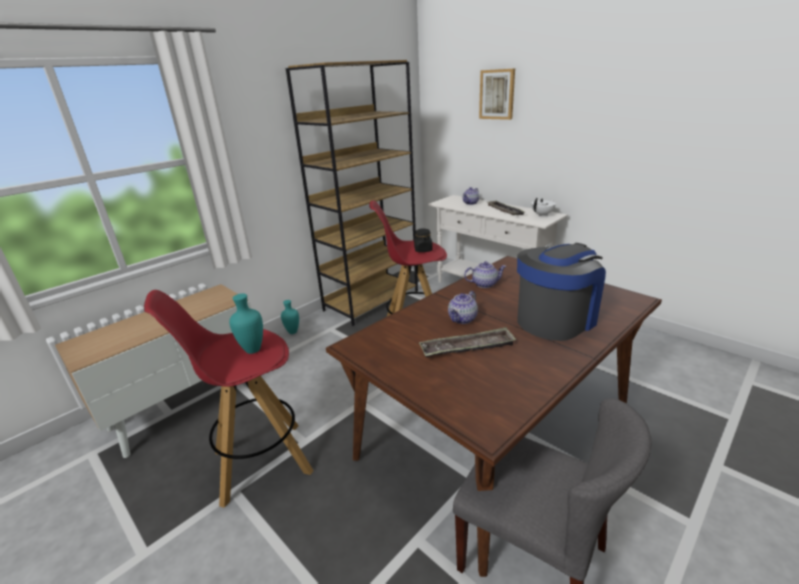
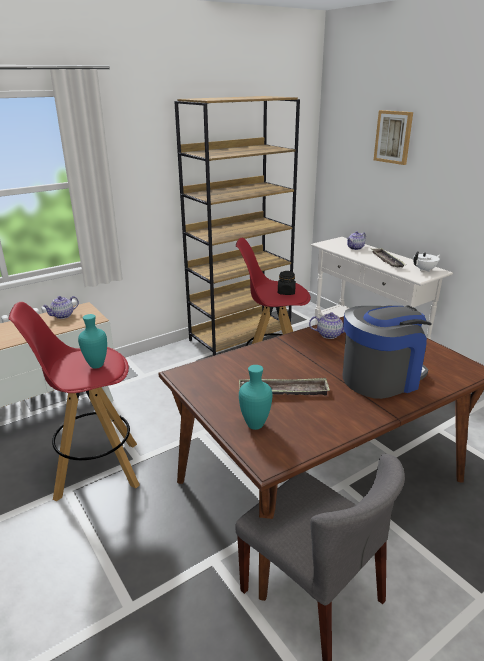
camera: 10 degrees right, 0 degrees up
(293, 332) = (155, 357): turquoise vase -> turquoise vase (256, 424)
(463, 319) = (292, 365): teapot -> teapot (63, 316)

